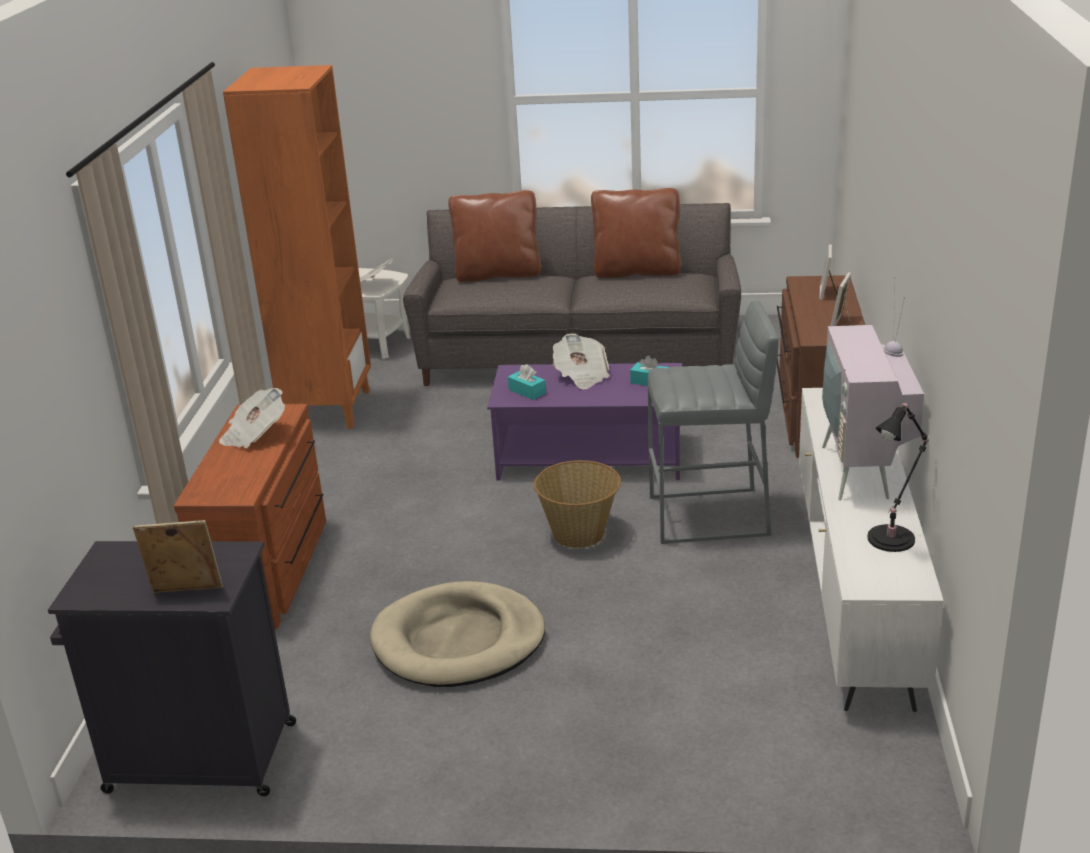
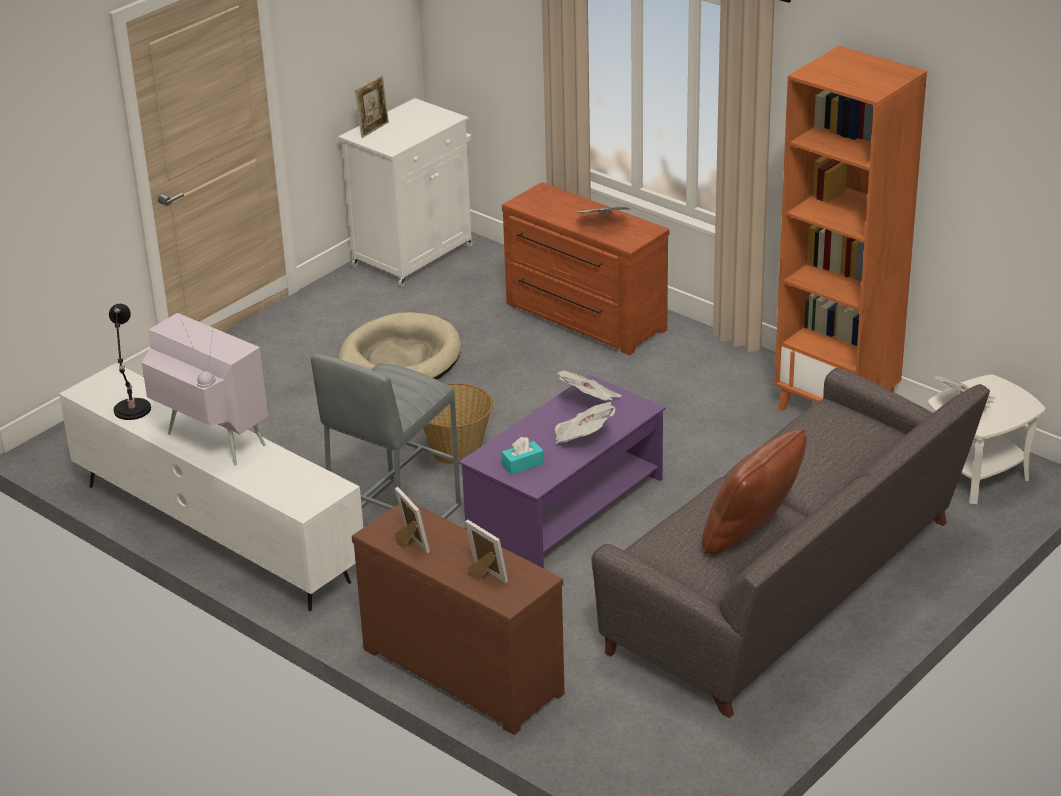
camera: 125 degrees right, 5 degrees up
(197, 758) = (414, 255): black cabinet -> white cabinet
(497, 274) = (856, 451): brown pillow -> none
(527, 391) = (590, 400): turquoise tissue box -> newspaper

